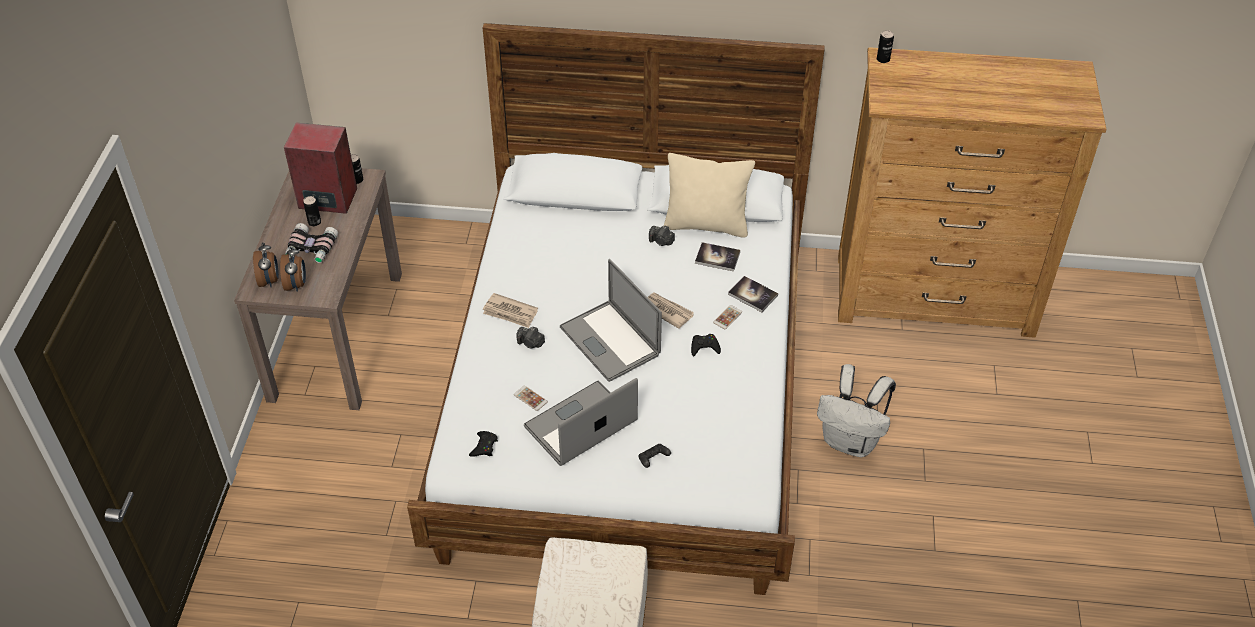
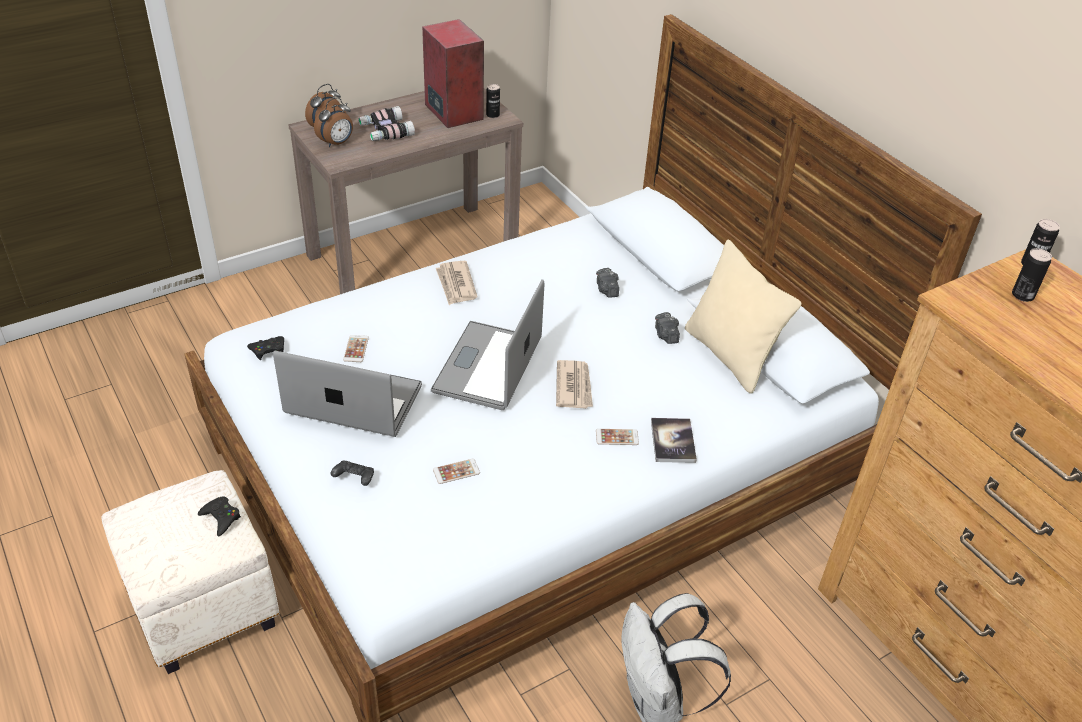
camera: 50 degrees right, 5 degrees down
(314, 222) = (418, 118): can -> can (1022, 295)
(530, 343) = (430, 316): camera -> camera (606, 290)
(689, 407) = (456, 471): none -> phone
(704, 347) = (554, 440): black game controller -> black game controller (221, 518)
(717, 258) = (693, 387): book -> none

